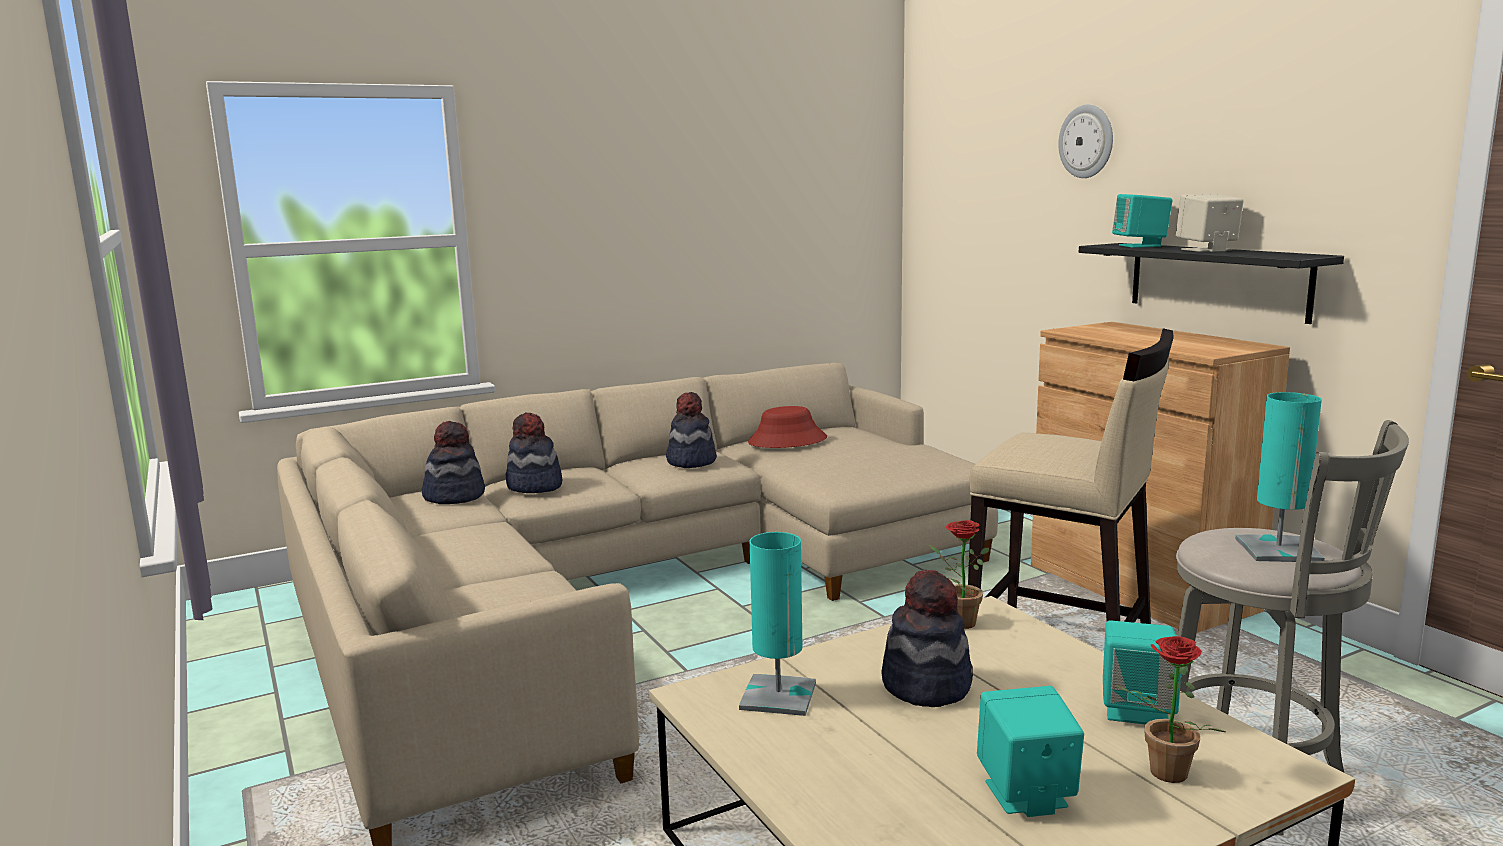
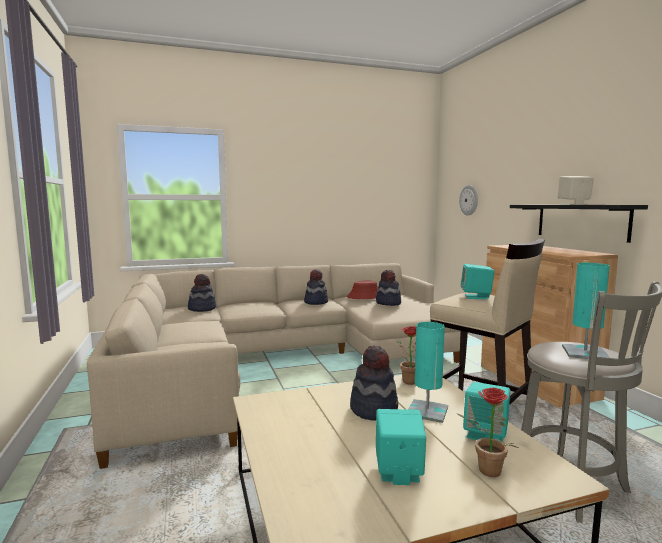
camera: 10 degrees right, 5 degrees down
(534, 486) = (238, 307): hat -> hat (388, 303)
(778, 696) = (294, 406): turquoise table lamp -> turquoise table lamp (427, 411)
(1087, 141) = (518, 155): wall clock -> wall clock (469, 200)
(1140, 246) = (541, 204): turquoise speaker -> turquoise speaker (476, 297)

